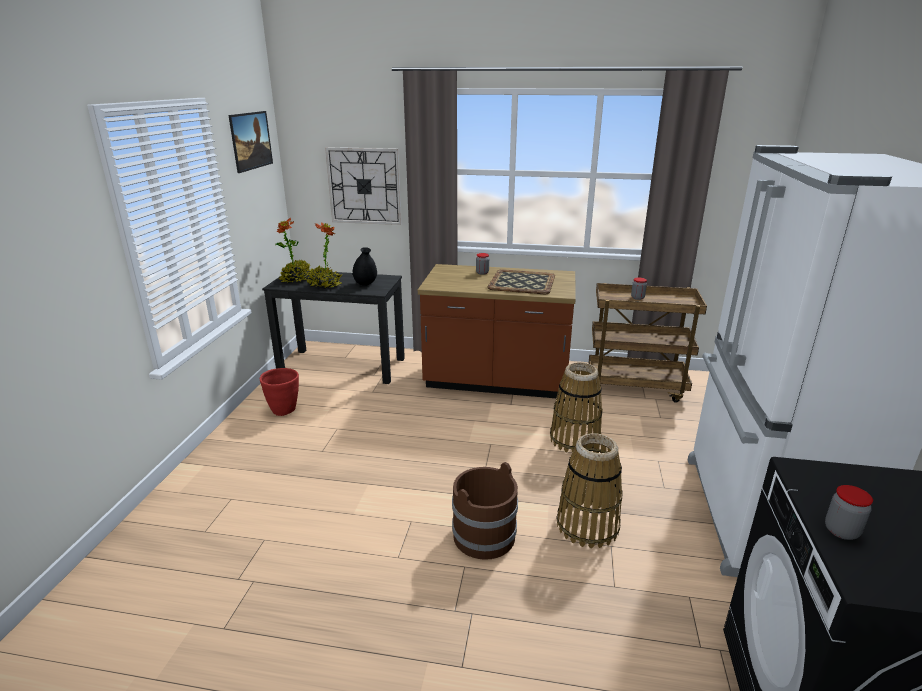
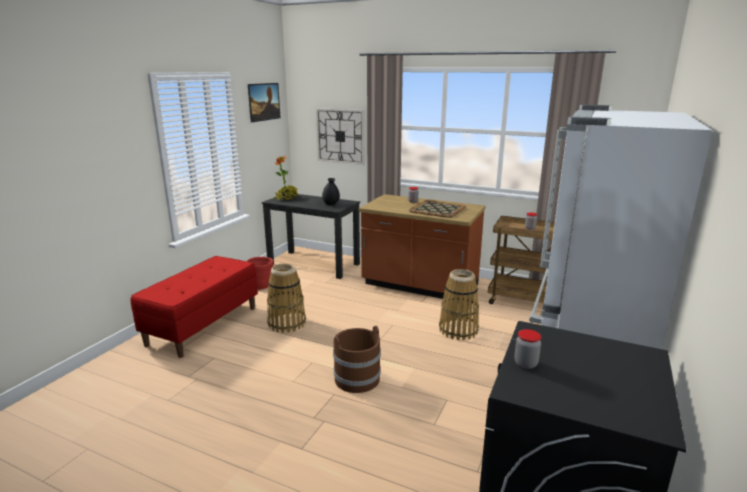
camera: 15 degrees right, 5 degrees down
(223, 487) = (203, 325): none -> red bench
(324, 285) = (303, 203): potted plant -> none
(587, 525) = (436, 384): basket -> basket (287, 323)

